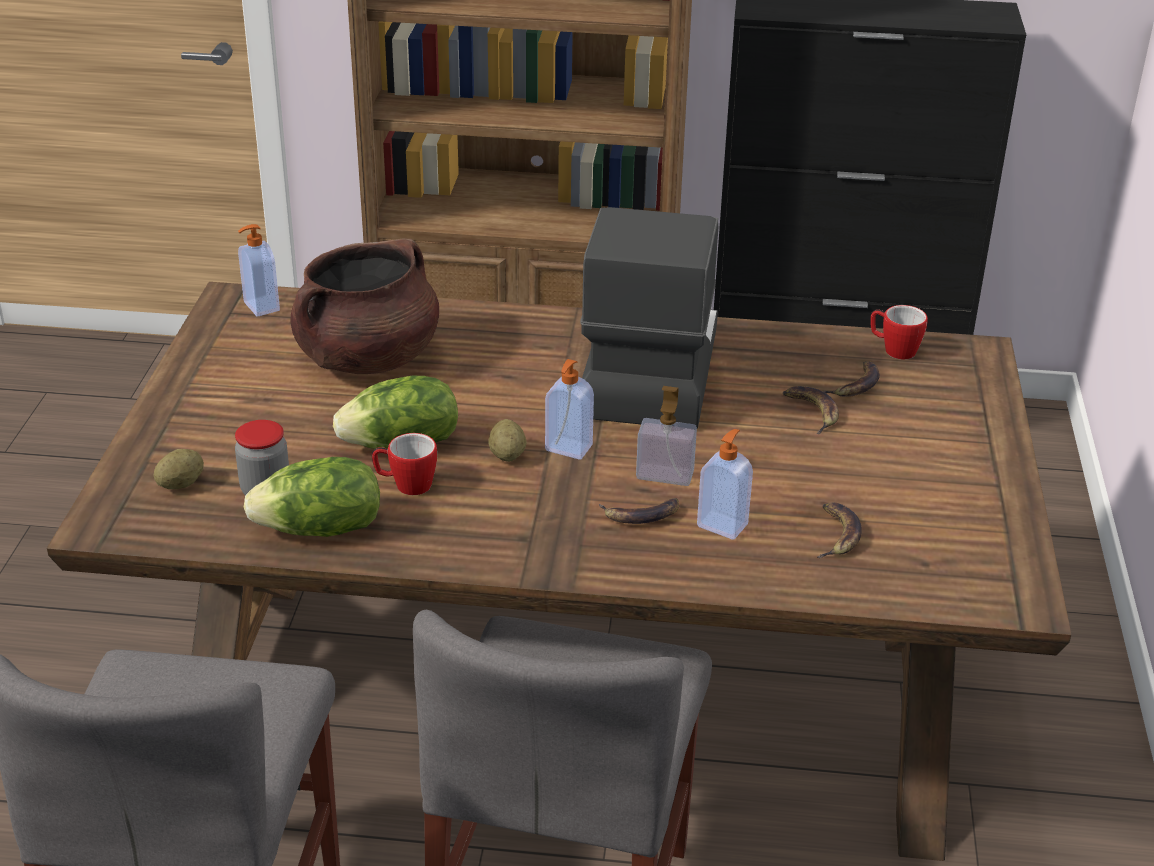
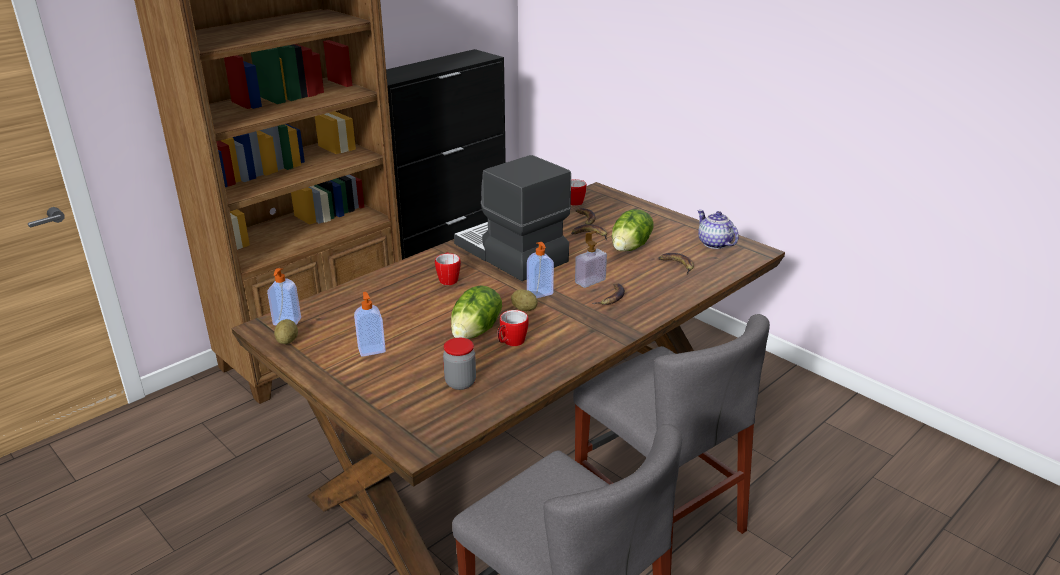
camera: 50 degrees left, 5 degrees down
(181, 484) = (416, 406): potato -> potato (287, 341)
(320, 530) = (515, 379): lettuce -> lettuce (631, 247)
(367, 358) = (388, 312): brown cooking pot -> none
(508, 360) = (448, 279): none -> mug
(723, 525) = (641, 284): soap dispenser -> soap dispenser (371, 349)
(974, 543) = (714, 243): none -> teapot

